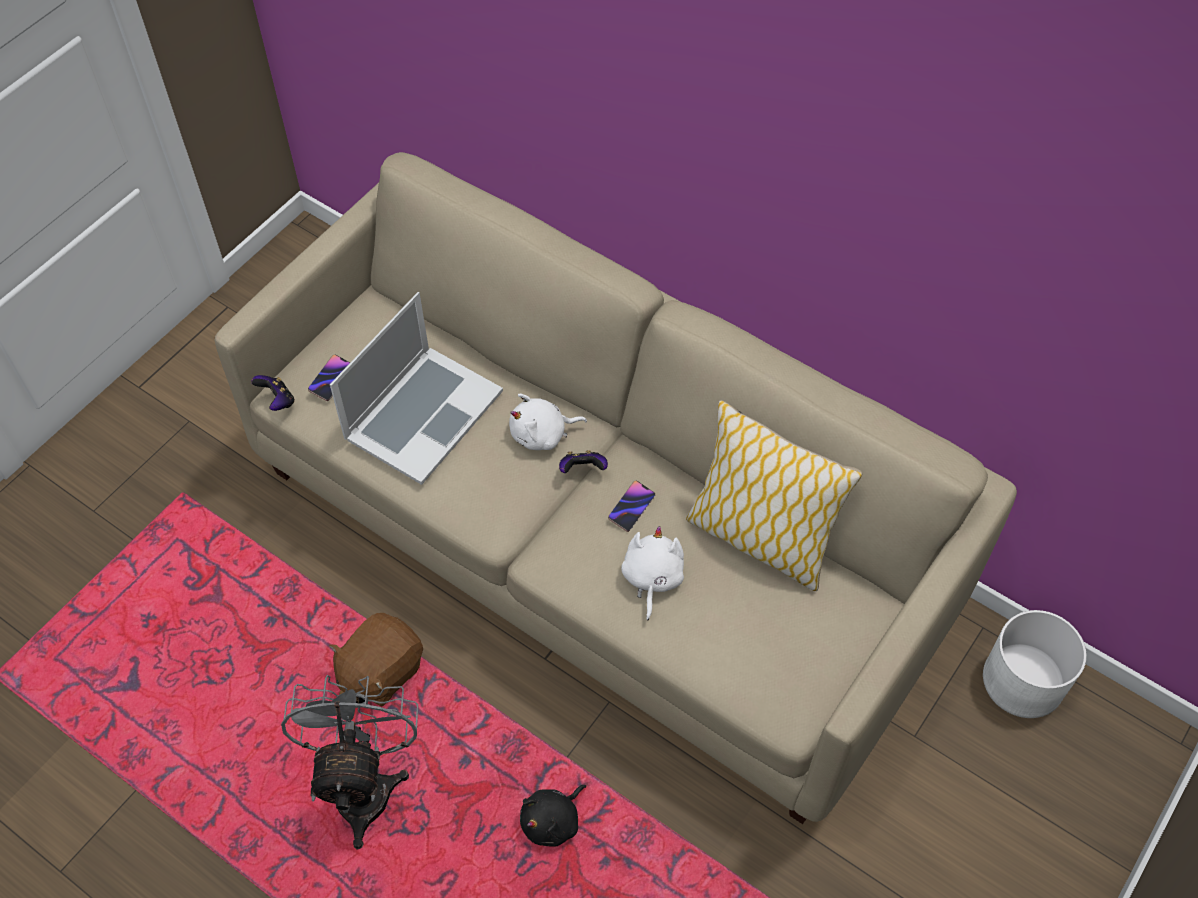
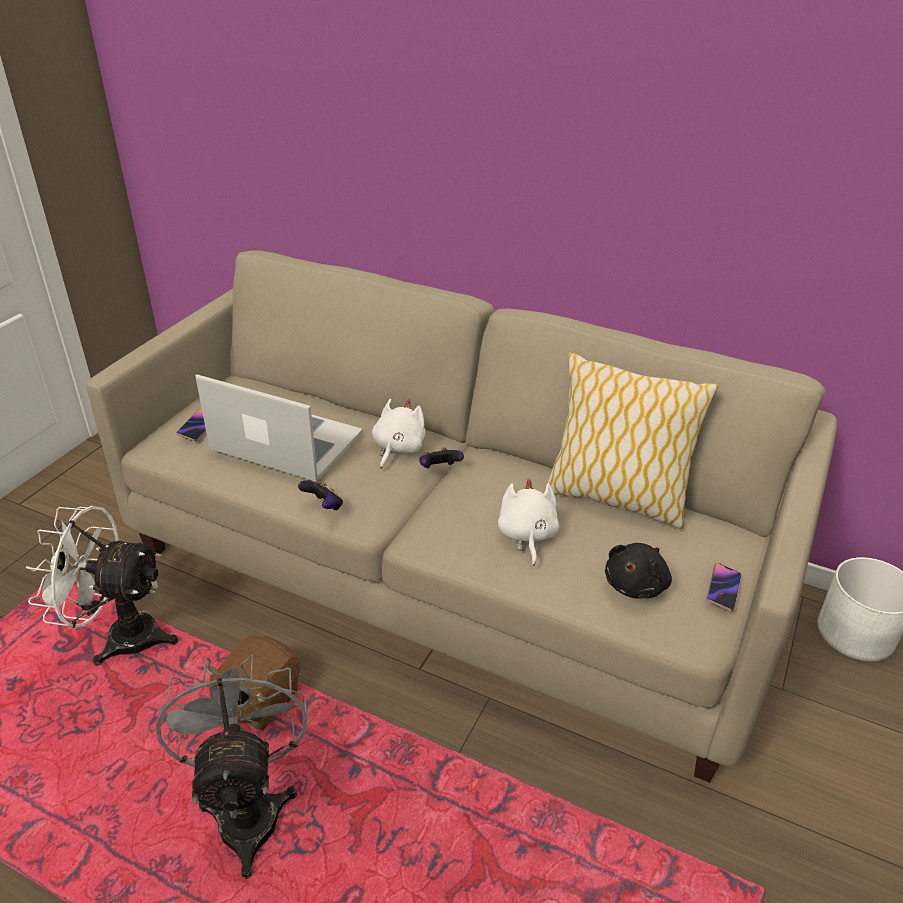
camera: 10 degrees left, 20 degrees down
(249, 578) = (121, 636): none -> white fan
(277, 401) = (147, 448): game controller -> game controller (324, 507)
(422, 414) = (286, 442): laptop -> laptop turned 90 degrees counterclockwise
(542, 434) = (397, 448): white plush toy -> white plush toy turned 135 degrees clockwise
(553, 821) = (457, 817): black plush toy -> black plush toy (637, 584)
(631, 507) = (492, 487): phone -> phone (723, 589)

